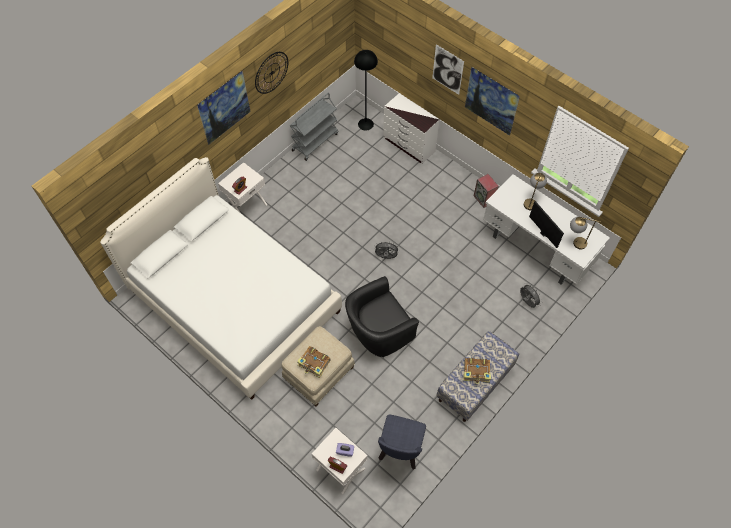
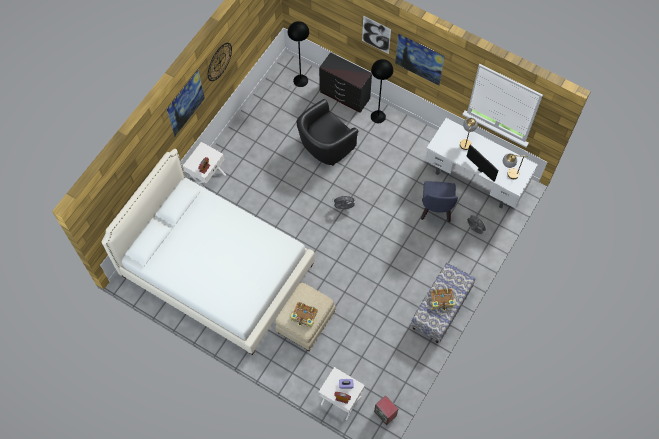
camera: 10 degrees left, 5 degrees up
(315, 141) = (257, 105): grey cart -> none
(378, 332) = (350, 277): black armchair -> black armchair (325, 147)
(399, 452) = (387, 378): blue chair -> blue chair (436, 212)
(409, 145) = (344, 96): white dresser -> black dresser
(440, 170) = (378, 116): none -> black floor lamp
(484, 199) = (422, 138): speaker -> speaker (385, 413)

